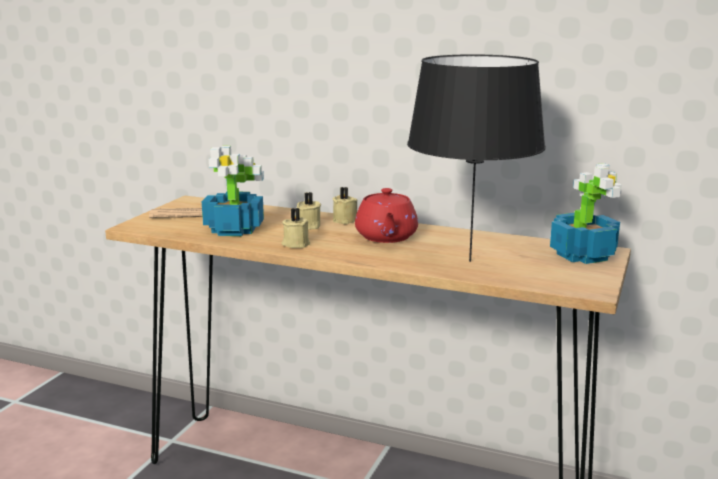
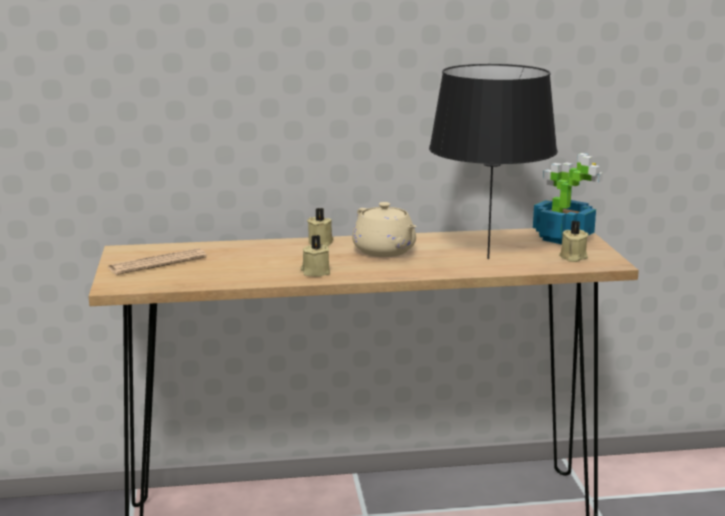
camera: 30 degrees left, 0 degrees up
(235, 229) = (230, 270): potted plant -> none
(307, 226) = (296, 254): beige candle -> beige candle (572, 257)
(386, 237) = (385, 251): red teapot -> beige teapot

